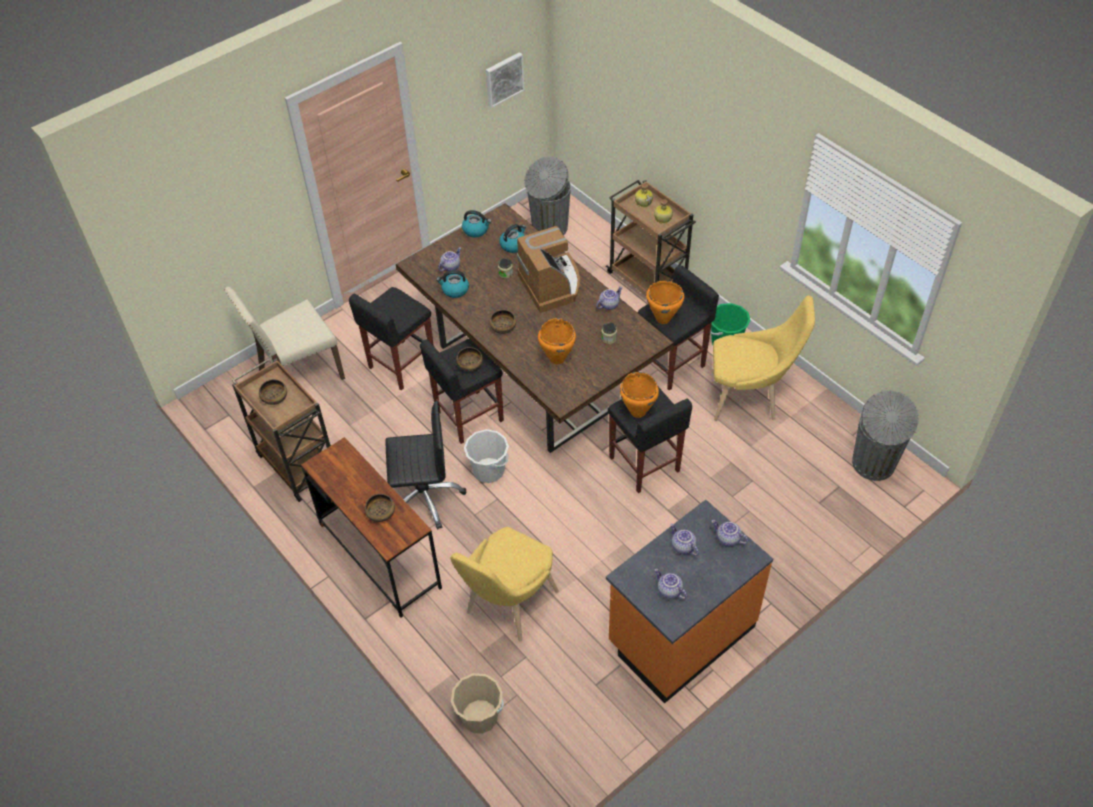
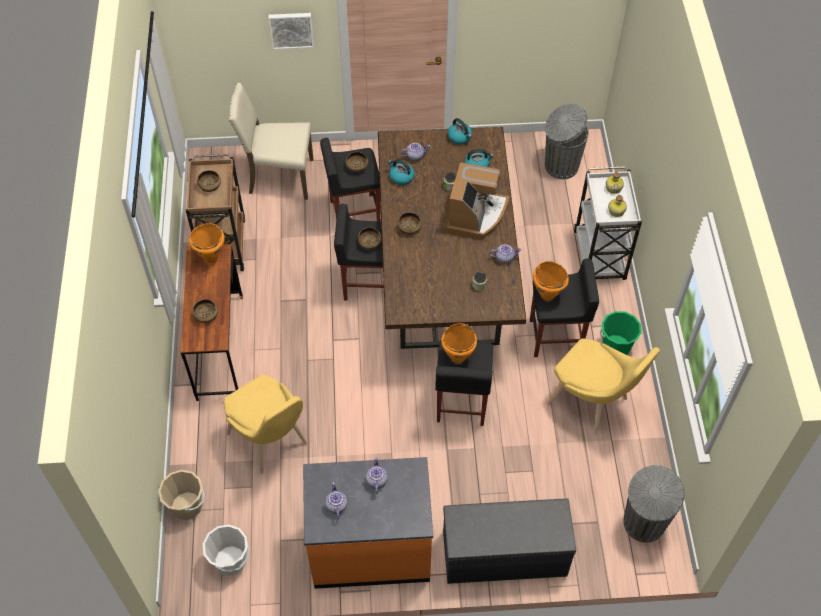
camera: 35 degrees right, 5 degrees up
(396, 308) = (356, 167): none -> bowl
(424, 497) = (285, 324): black office chair -> none
(488, 470) = (345, 333): white bucket -> white bucket (230, 561)
(503, 79) = (563, 20): picture -> picture (291, 29)
(507, 606) = (271, 442): yellow chair -> yellow chair turned 105 degrees counterclockwise
(557, 359) = (425, 277): orange cooking pot -> orange cooking pot (210, 257)
(647, 281) = (599, 257): brown cart -> white cart
(727, 539) = (413, 498): teapot -> none
(793, 563) = (503, 555): none -> grey bench

